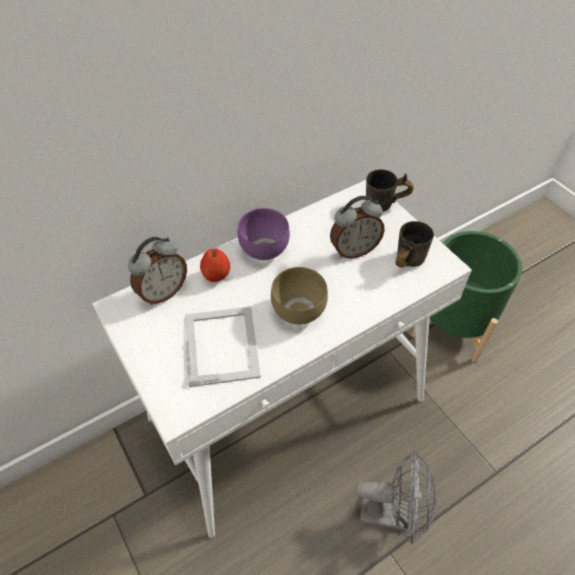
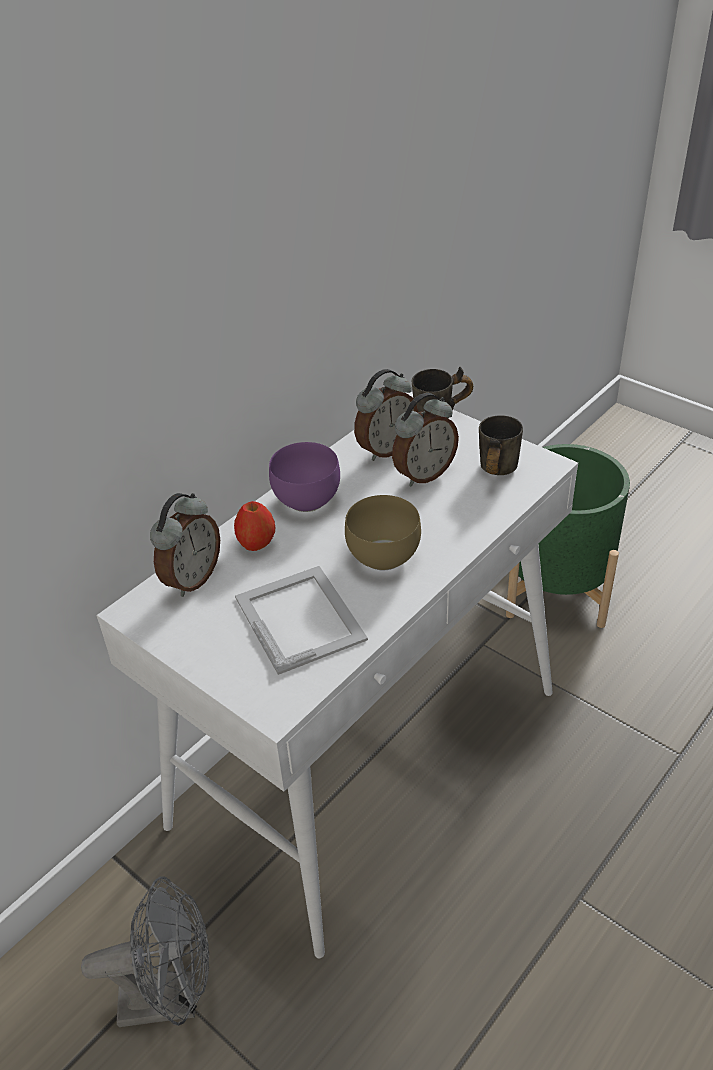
camera: 15 degrees left, 10 degrees down
(334, 222) = (385, 449): none -> alarm clock
(392, 514) = (565, 848): grey fan -> grey fan (171, 997)

